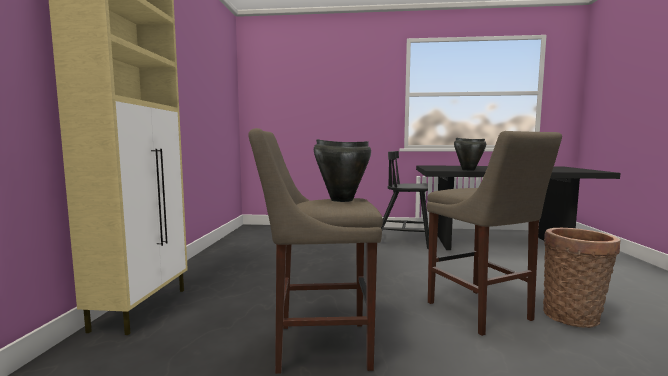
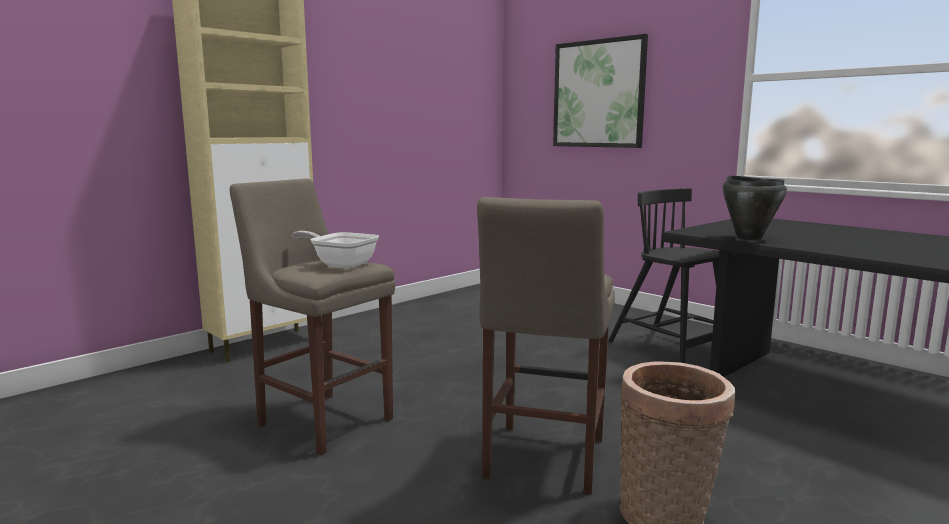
camera: 40 degrees right, 5 degrees up
(316, 100) = (598, 94): none -> picture
(341, 200) = (340, 264): black cooking pot -> frying pan

